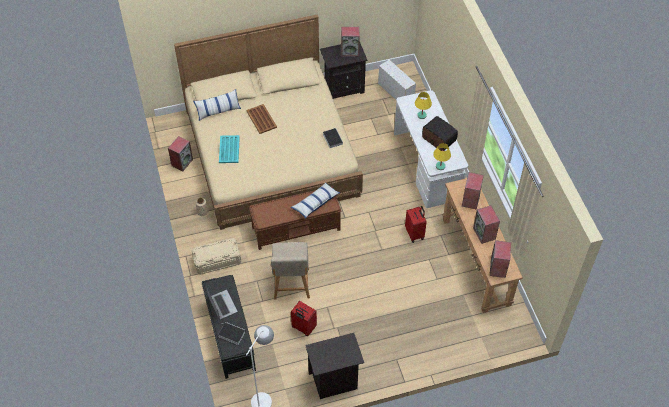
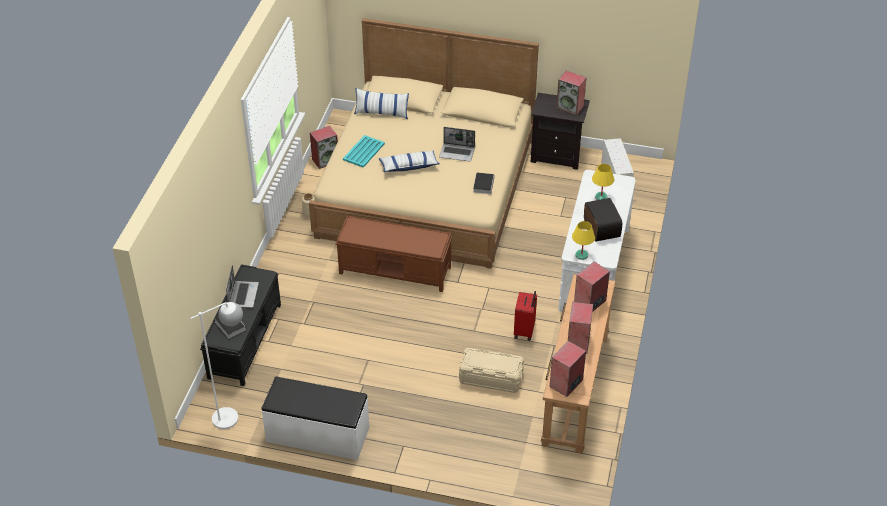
camera: 30 degrees right, 10 degrees down
(217, 261) = (287, 266): beige storage box -> beige storage box (491, 378)
(261, 119) = (421, 137): brown tray -> none
(291, 286) = (346, 322): beige chair -> none
(296, 121) = (457, 153): none -> laptop
(303, 328) = (326, 368): red suitcase -> none
(315, 203) = (419, 241): pillow -> pillow (409, 166)
(334, 381) = (317, 435): black nightstand -> white bench

